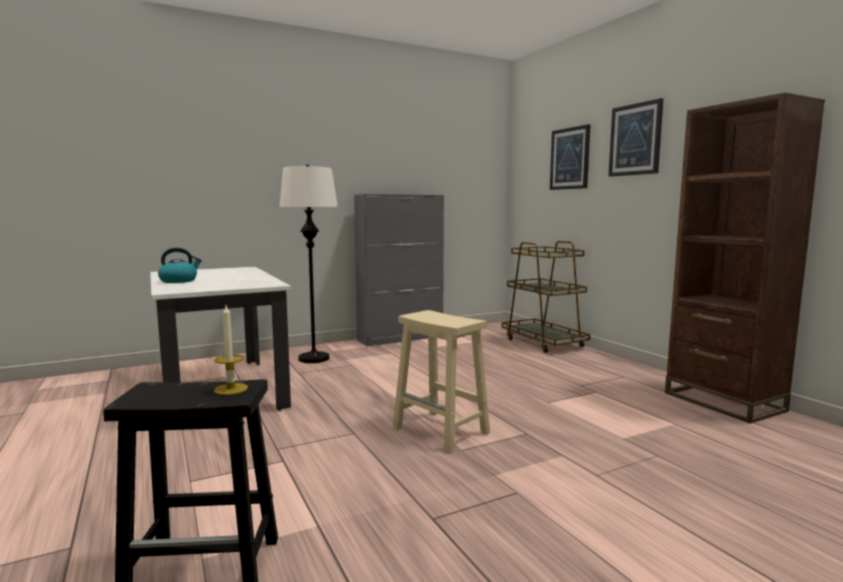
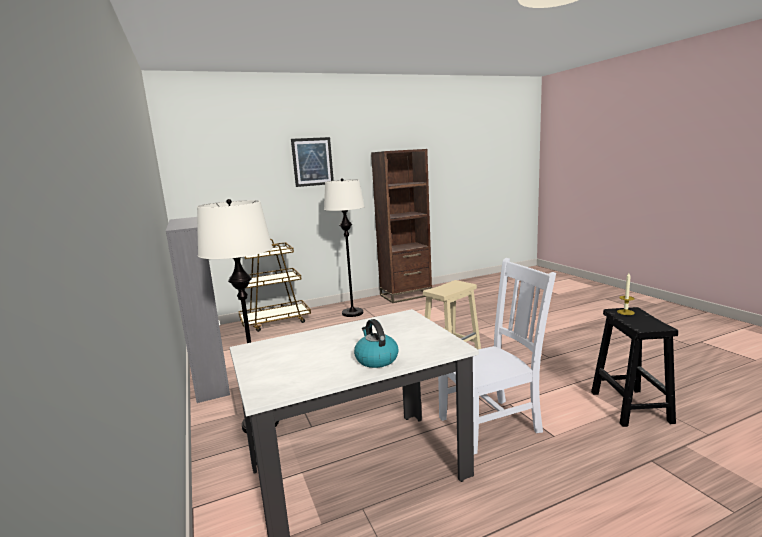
camera: 85 degrees left, 5 degrees up
(246, 445) = (492, 424): none -> white chair
(570, 158) = (251, 173): picture -> none
(596, 372) = (352, 313): none -> white floor lamp

